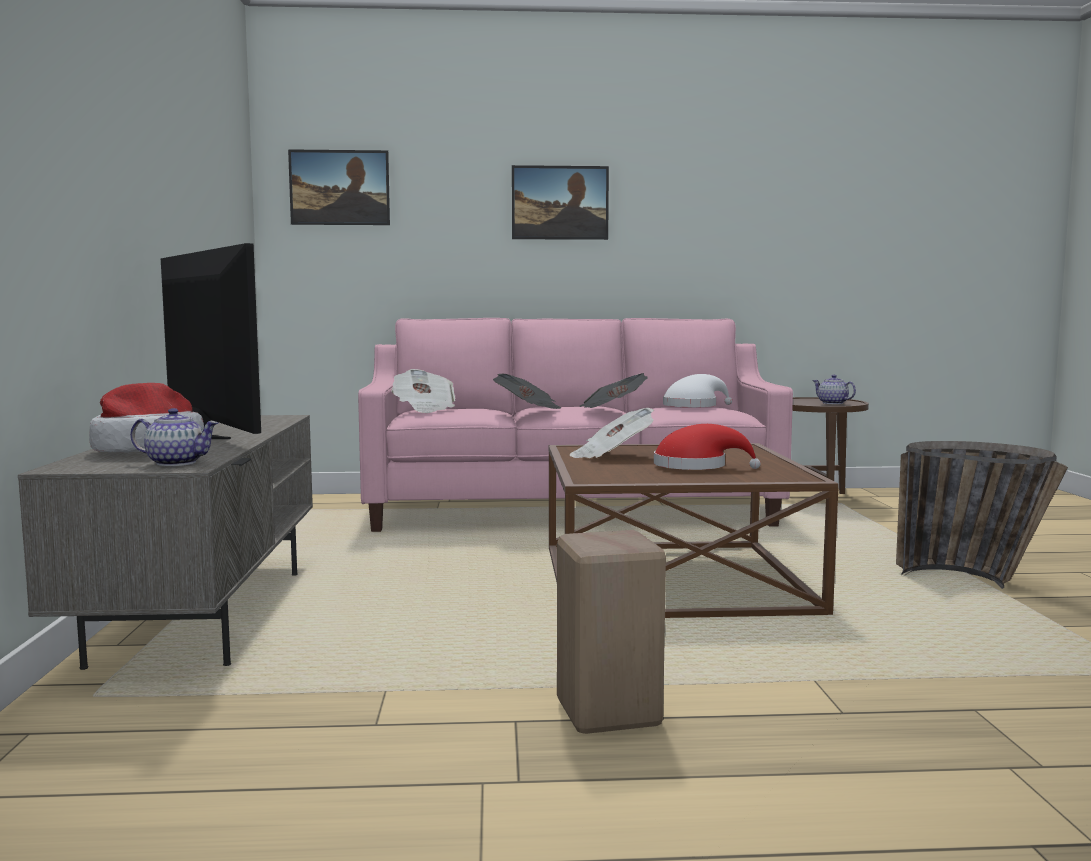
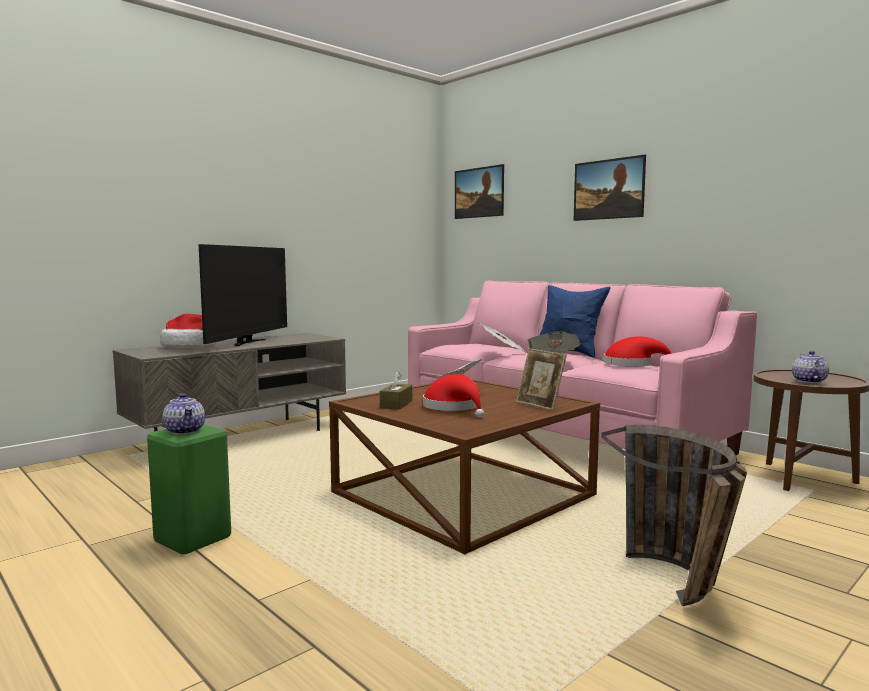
camera: 50 degrees right, 0 degrees up
(176, 463) = (159, 353): teapot -> teapot (185, 431)
(424, 409) = (457, 343): newspaper -> none
(575, 405) = (569, 352): none -> blue pillow
(606, 715) = (190, 539): beige stool -> green stool
(639, 475) = (396, 404): none -> brown tissue box
(693, 406) = (632, 365): white hat -> red hat
(738, 452) = (540, 405): none -> picture frame

